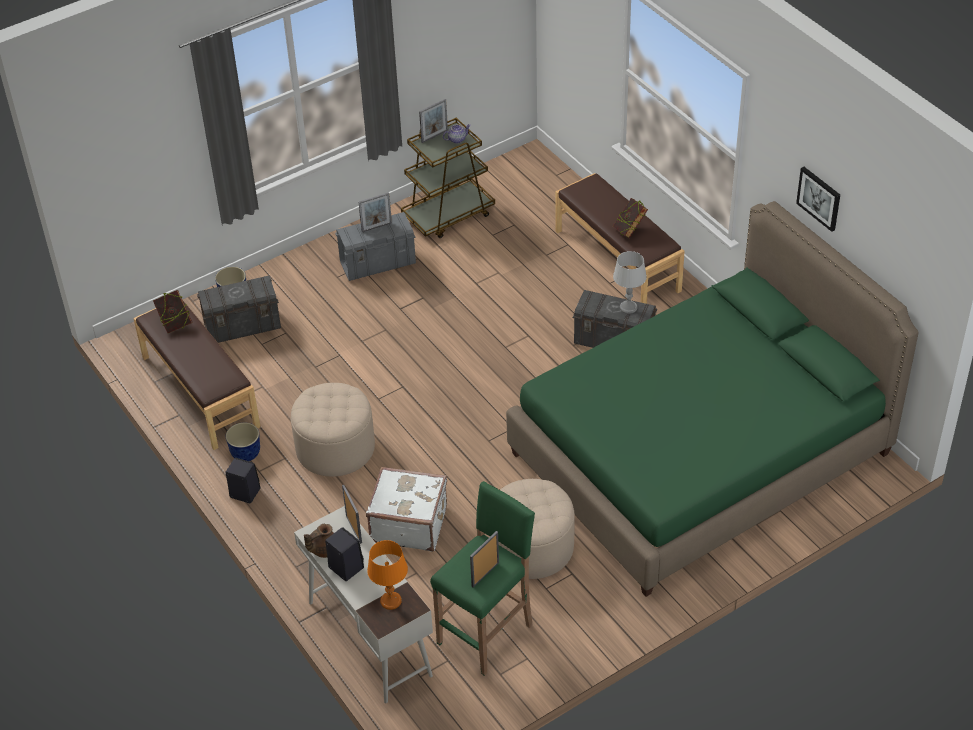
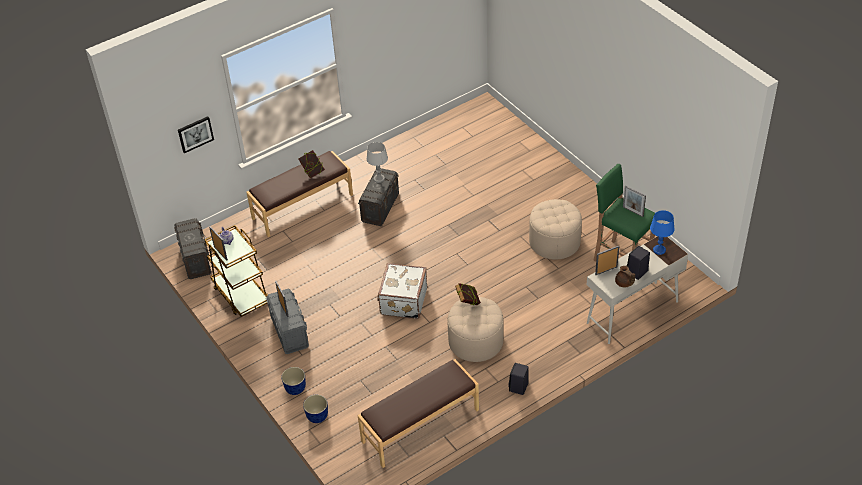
camera: 90 degrees left, 0 degrees up
(175, 324) = (391, 410): book -> book (468, 302)
(243, 327) = (352, 407): grey storage box -> grey storage box (195, 259)
(246, 454) = (482, 390): planter -> planter (295, 388)
(391, 601) = (659, 250): orange table lamp -> blue table lamp
(409, 523) = (540, 299): white suitcase -> white suitcase (402, 301)
(699, 453) = (477, 171): green bed -> none
(819, 198) = (398, 21): picture -> picture (195, 134)

